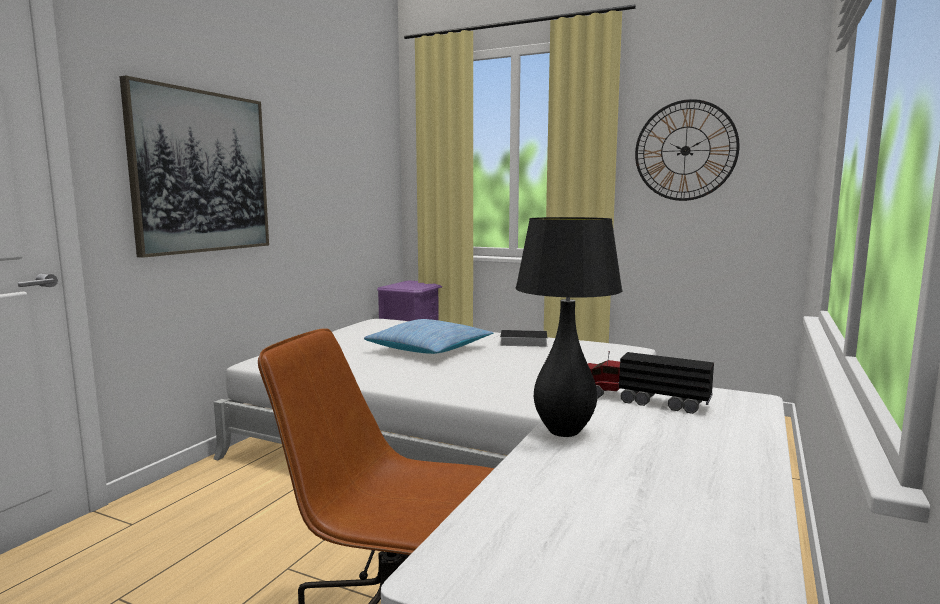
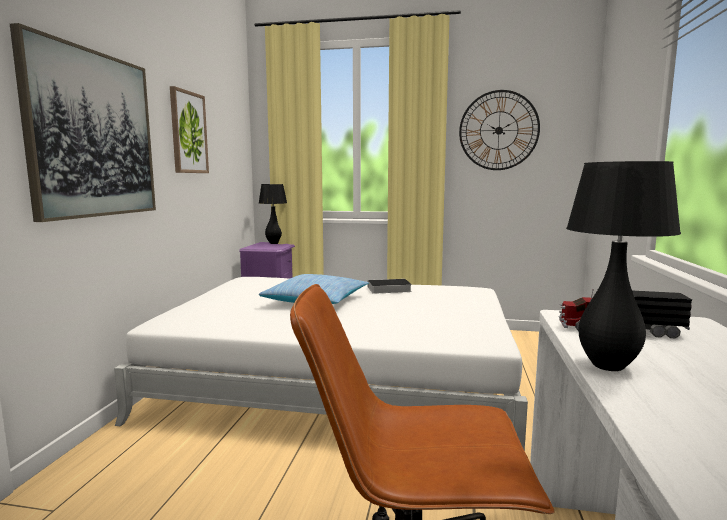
camera: 15 degrees left, 0 degrees up
(315, 163) = (188, 132): none -> picture
(420, 282) = (274, 243): none -> black table lamp

